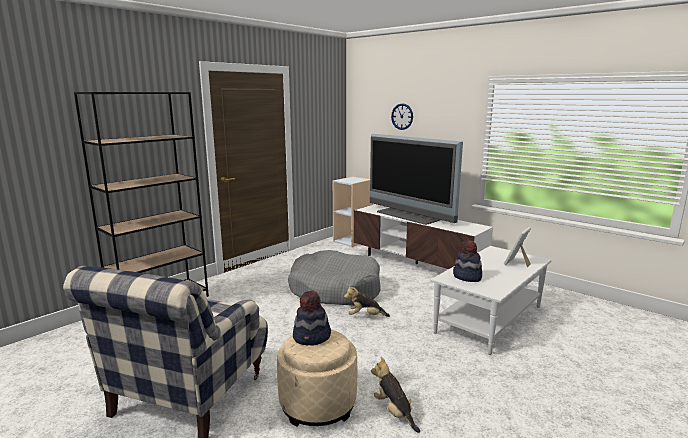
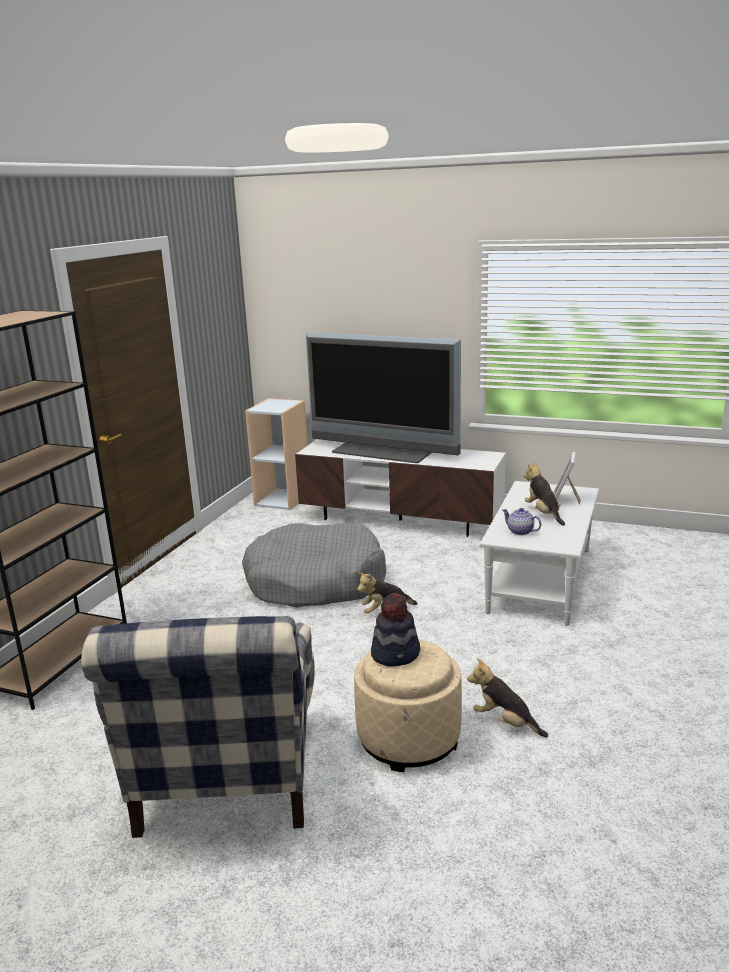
camera: 20 degrees left, 5 degrees up
(402, 116) = (346, 301): wall clock -> none
(467, 277) = (520, 531): hat -> teapot
(494, 268) = (543, 513): none -> plush toy

